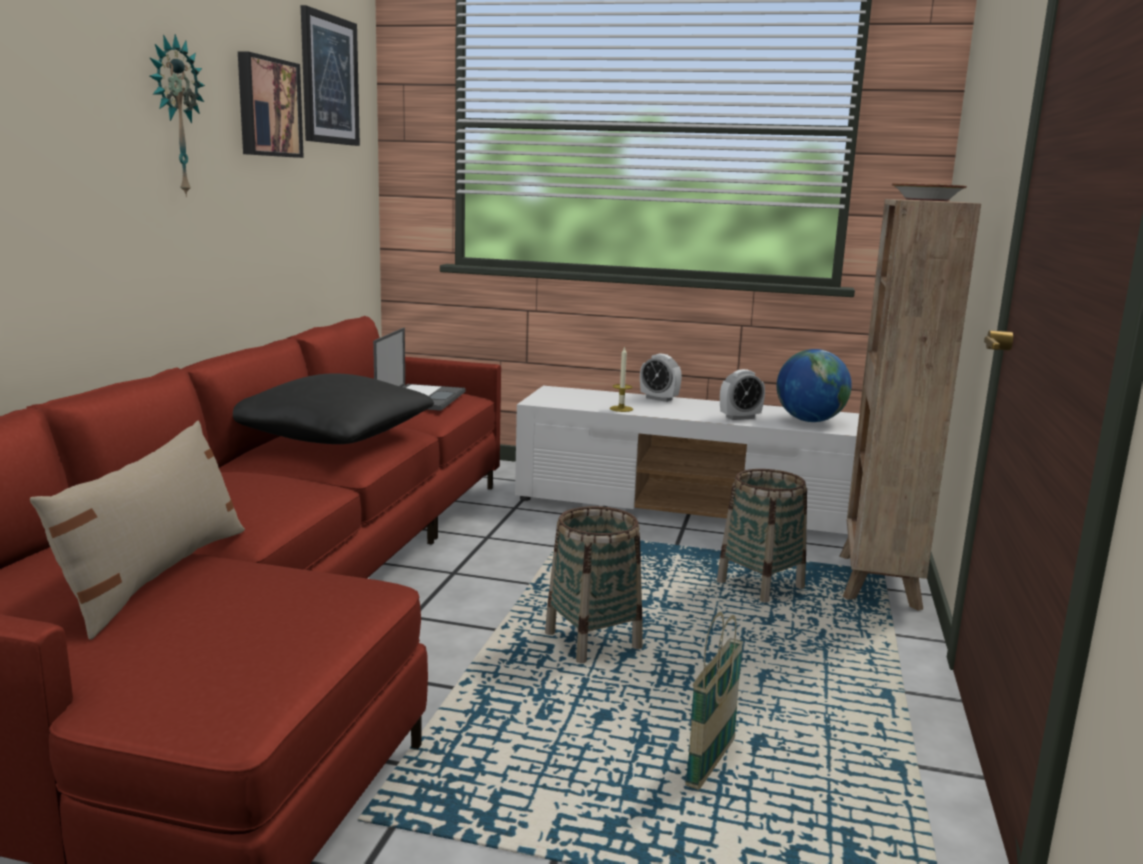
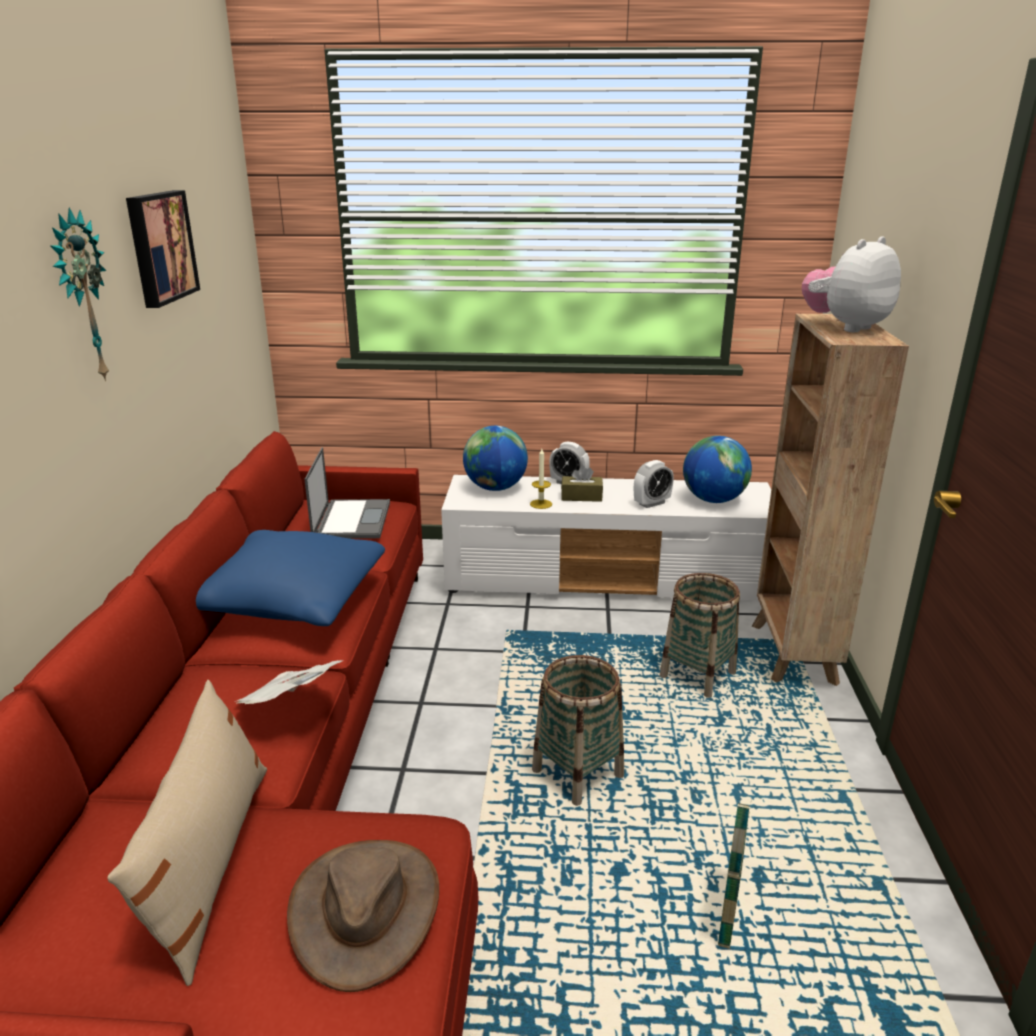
camera: 10 degrees left, 10 degrees up
(281, 618) = (365, 910): none -> brown hat
(291, 495) = (292, 705): none -> newspaper
(329, 80) = (208, 191): picture -> none
(332, 436) = (292, 600): black pillow -> blue pillow
(580, 396) = (495, 488): none -> globe
(667, 408) = (581, 496): none -> brown tissue box
(926, 200) = (845, 327): bowl -> plush toy

